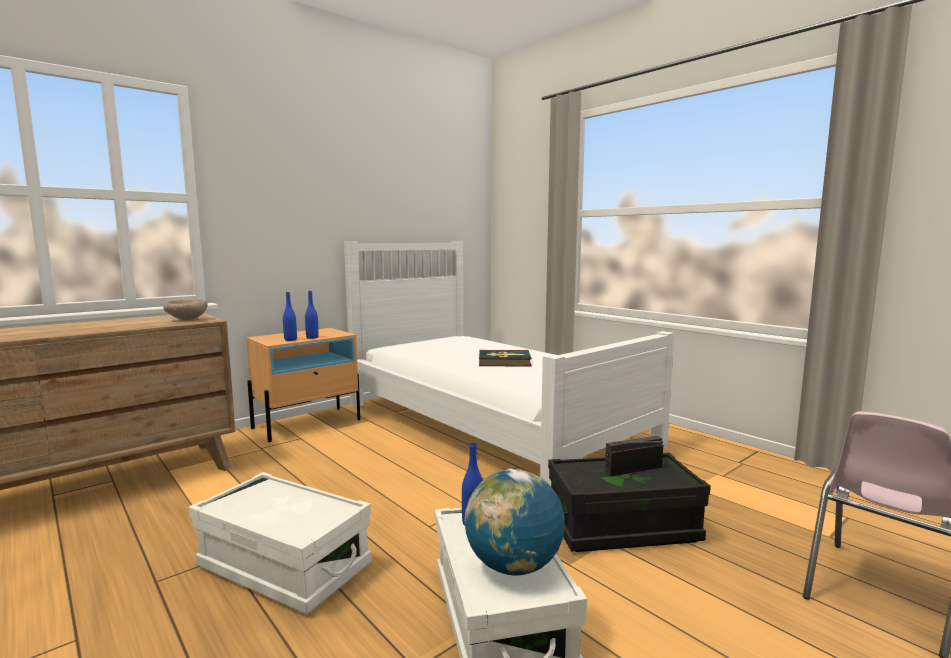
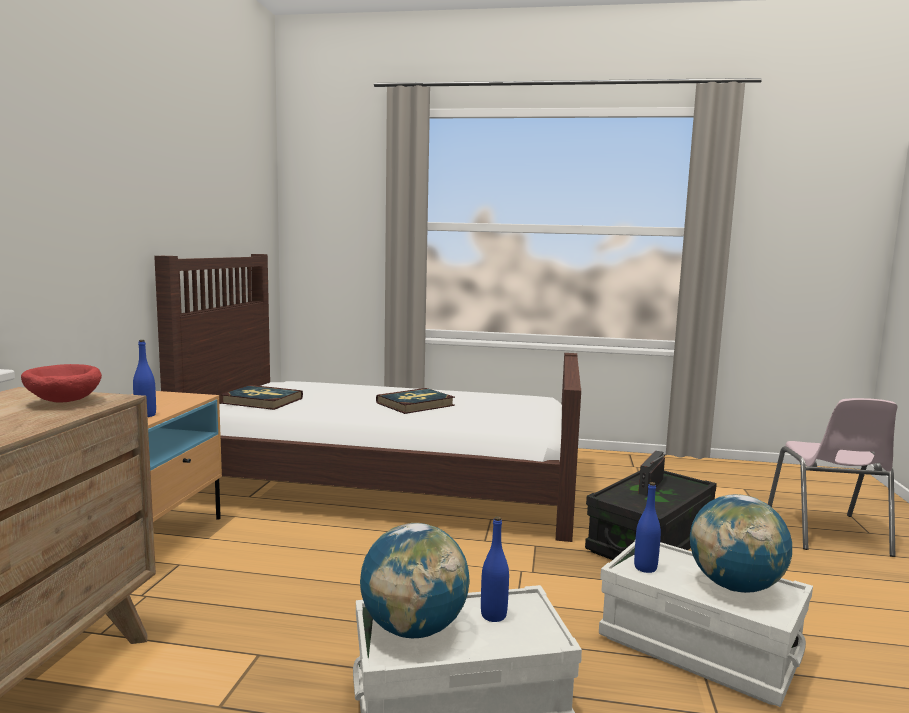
camera: 40 degrees left, 0 degrees up
(186, 319) = (63, 402): beige bowl -> red bowl
(256, 498) = (414, 629): none -> globe
(312, 337) = (169, 407): blue bottle -> blue bottle (493, 615)
(414, 345) = (262, 401): none -> book
(490, 423) = (386, 483): white bed -> brown bed

